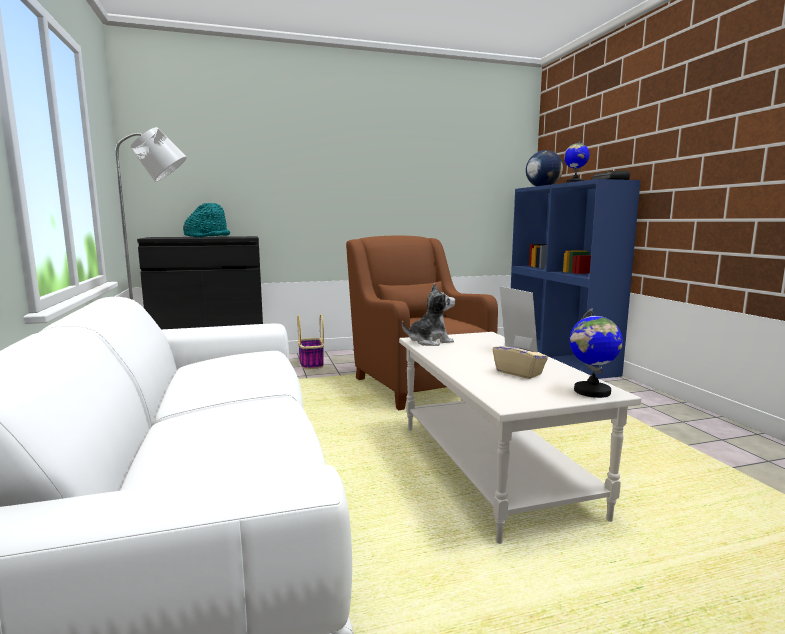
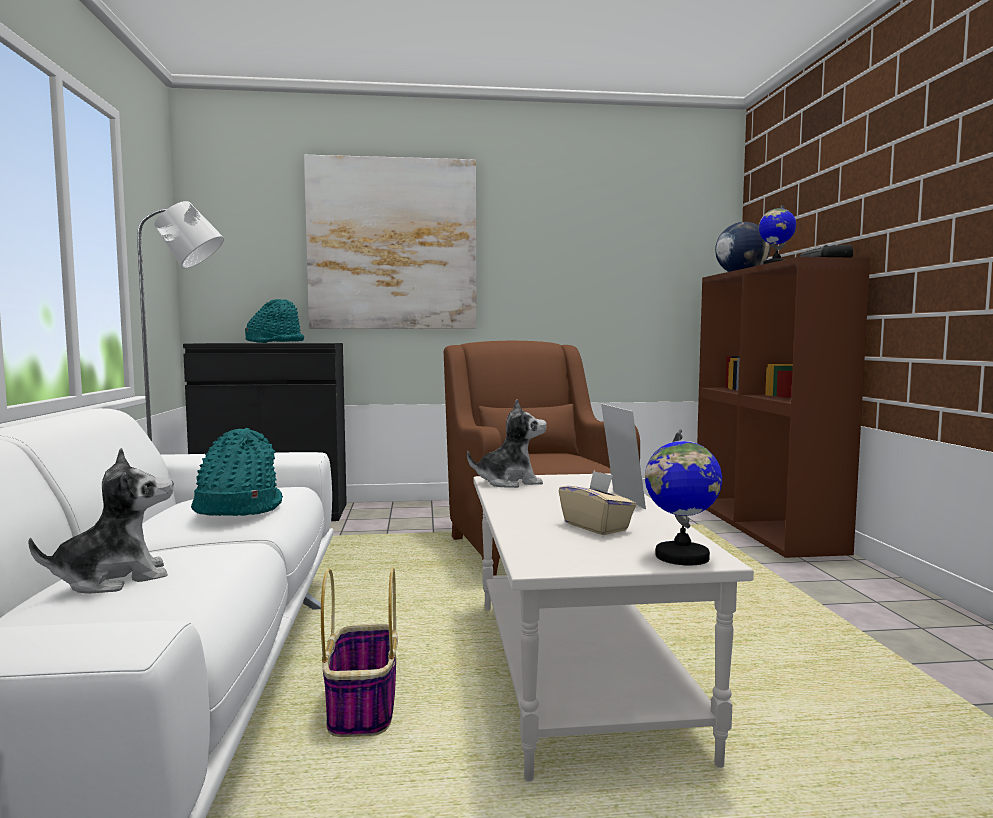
camera: 10 degrees right, 5 degrees down
(207, 434) = (114, 579): none -> plush toy
(247, 371) = (237, 508): none -> turquoise hat
(293, 160) = (392, 244): none -> picture
(311, 363) = (403, 515): basket -> basket (362, 707)
(560, 359) = (765, 526): blue bookcase -> brown bookcase

